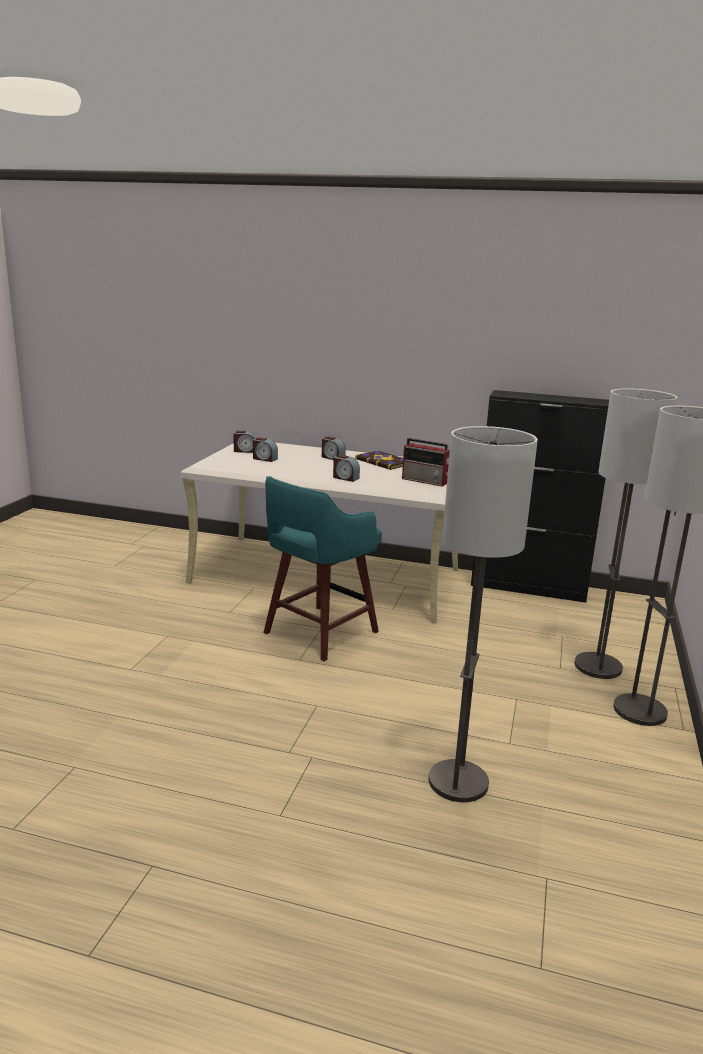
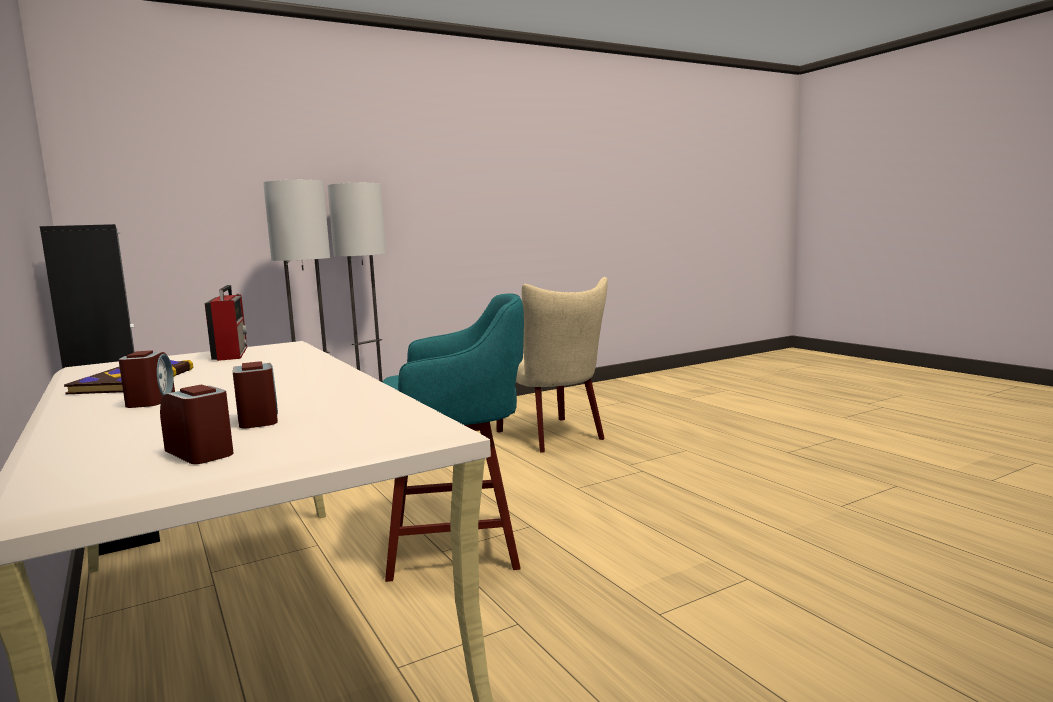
camera: 135 degrees left, 10 degrees down
(345, 478) = (295, 367): alarm clock -> none
(457, 782) = (555, 436): floor lamp -> beige chair

